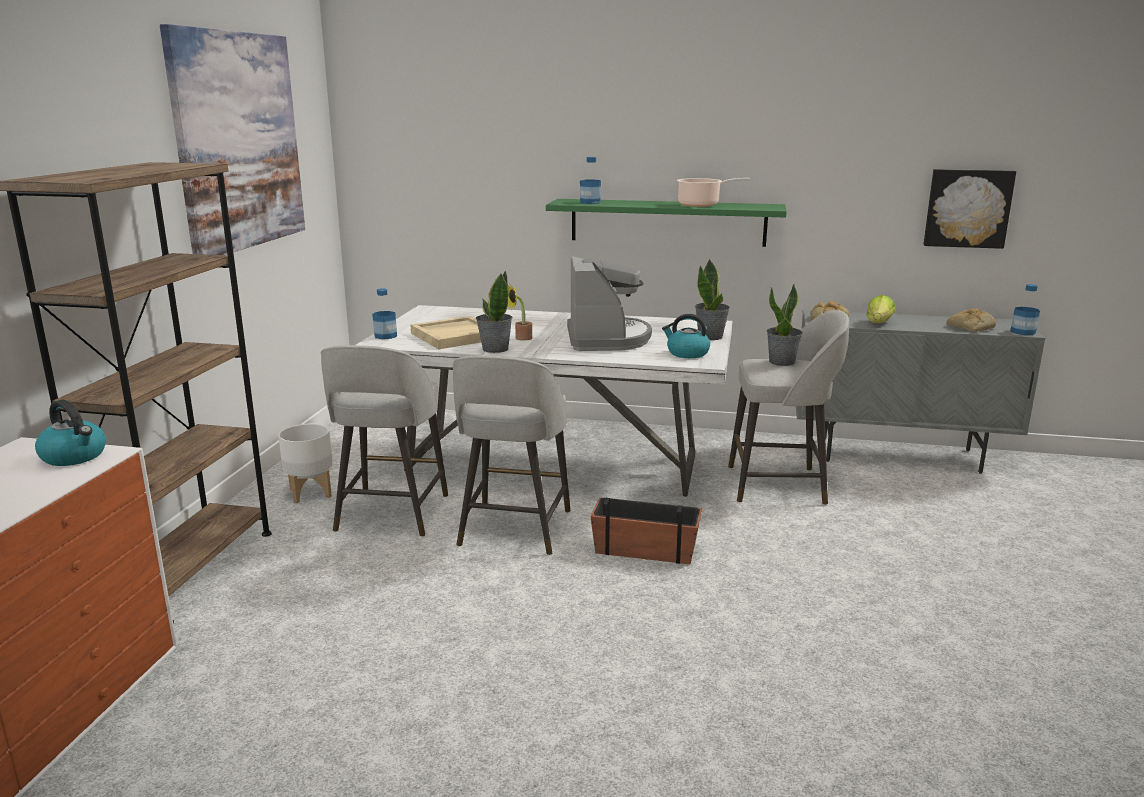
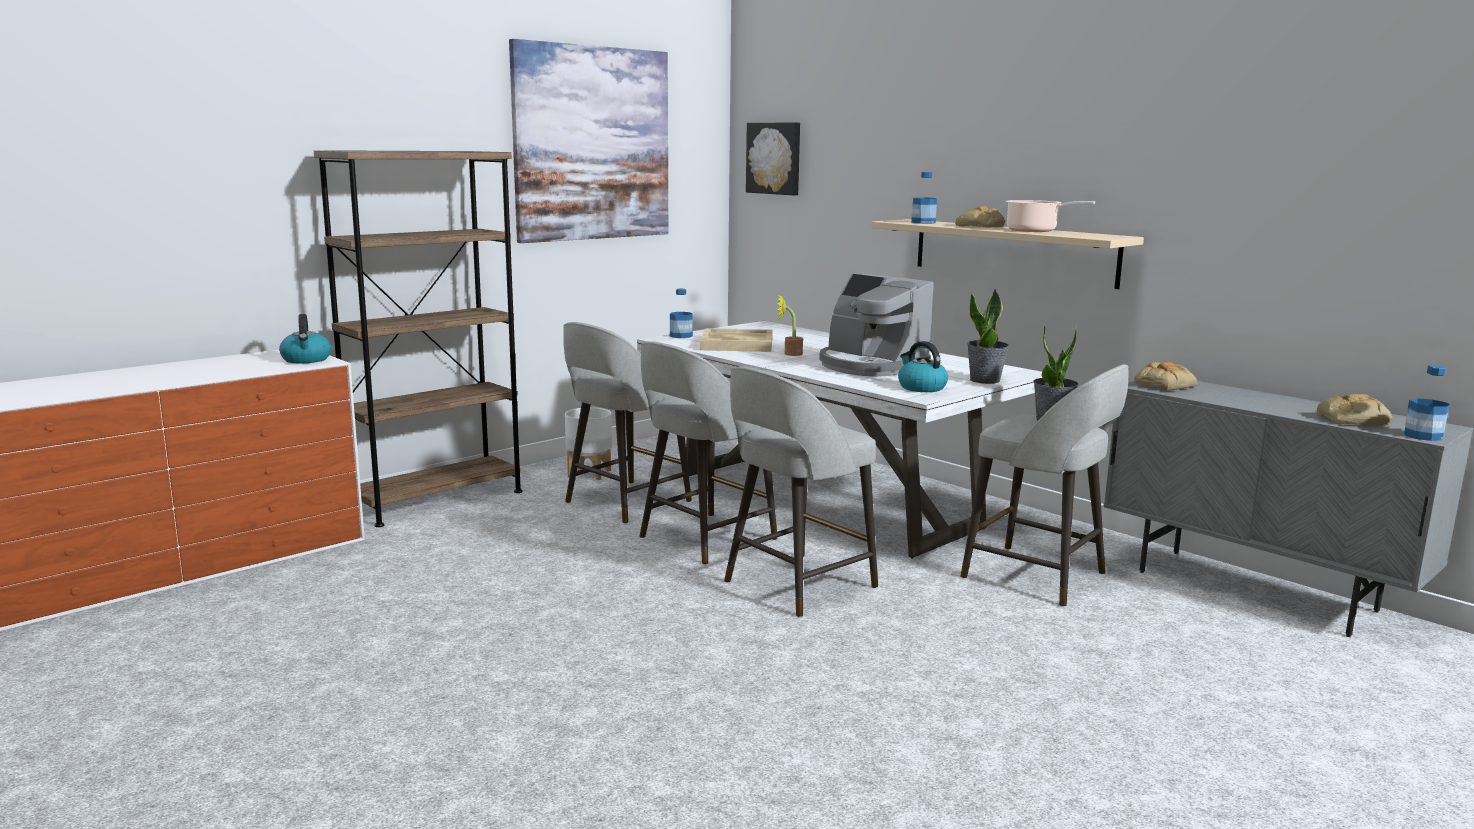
camera: 35 degrees right, 5 degrees down
(495, 349) = (747, 357): potted plant -> none
(607, 339) = (870, 366): coffee machine -> coffee machine turned 105 degrees clockwise
(645, 549) = (796, 585): planter -> grey stool
(648, 203) = (980, 226): none -> bread
(667, 222) = (1013, 252): green shelf -> beige shelf
(879, 323) = (1221, 398): lettuce -> none
(967, 208) = (1387, 255): picture -> picture (774, 158)

